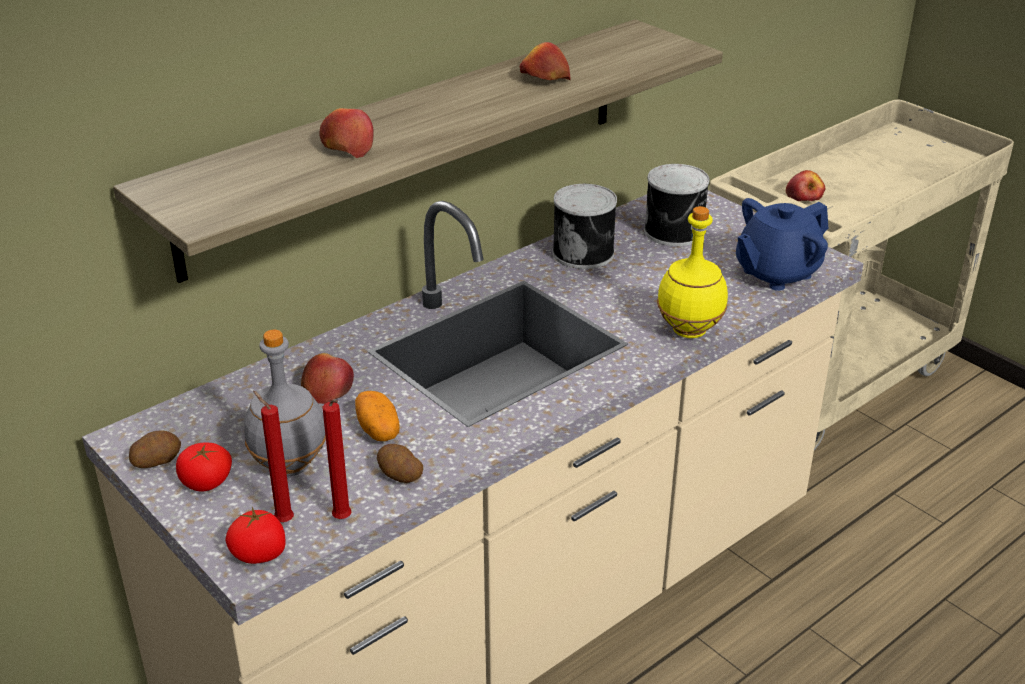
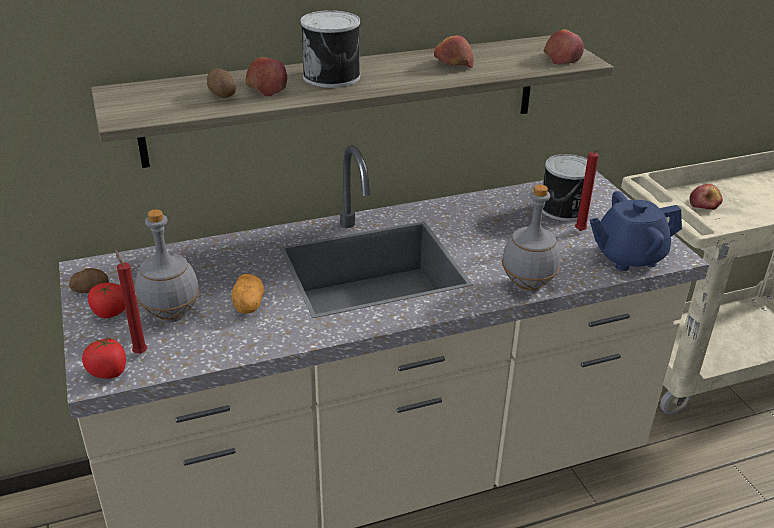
camera: 20 degrees right, 0 degrees up
(327, 387) = (235, 266): apple -> apple (562, 58)
(343, 520) = (179, 363): red candle -> red candle (580, 232)
(399, 475) = (239, 341): potato -> potato (221, 94)
(584, 252) = (483, 210): can -> can (333, 76)
(690, 331) = (528, 286): yellow bottle -> grey bottle

